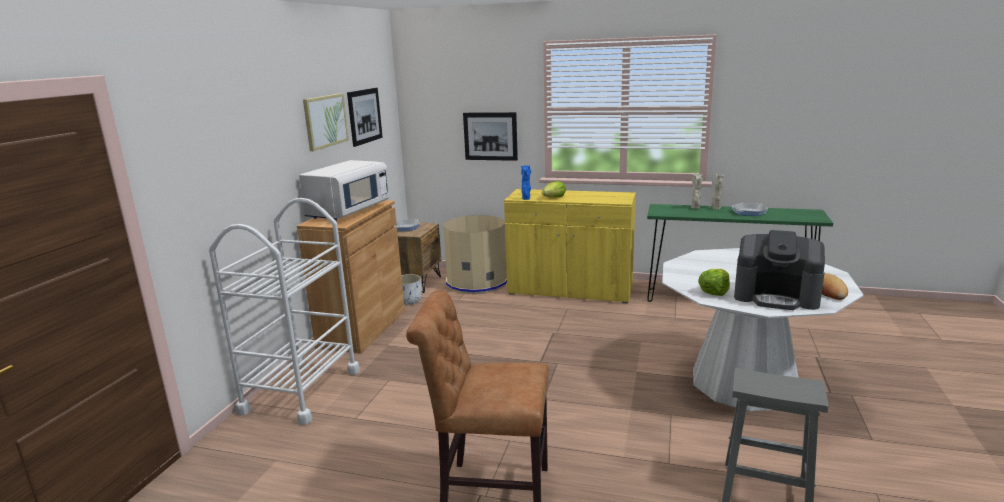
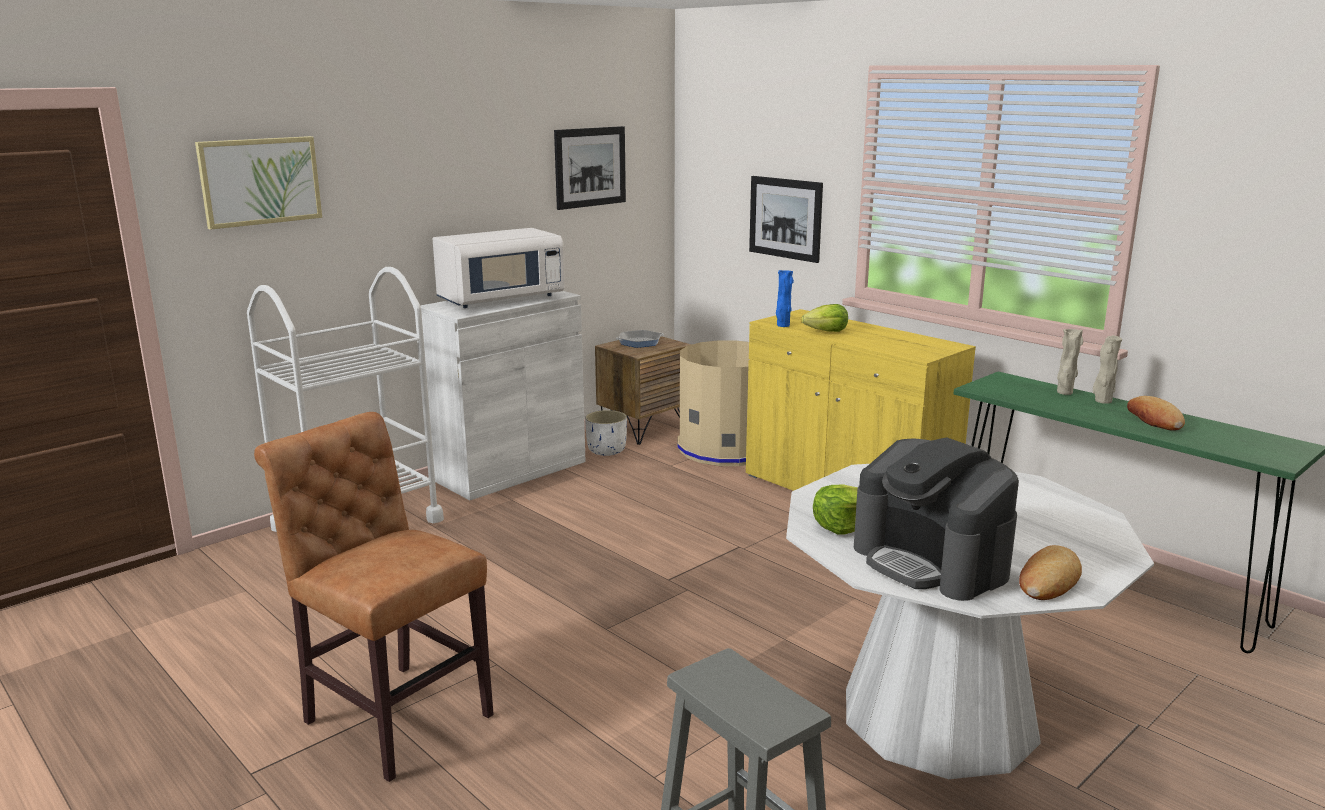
camera: 30 degrees right, 0 degrees up
(325, 121) = (500, 168): picture -> picture (260, 181)
(362, 328) = (509, 470): brown cabinet -> white cabinet
(749, 212) = (1154, 419): frying pan -> bread

